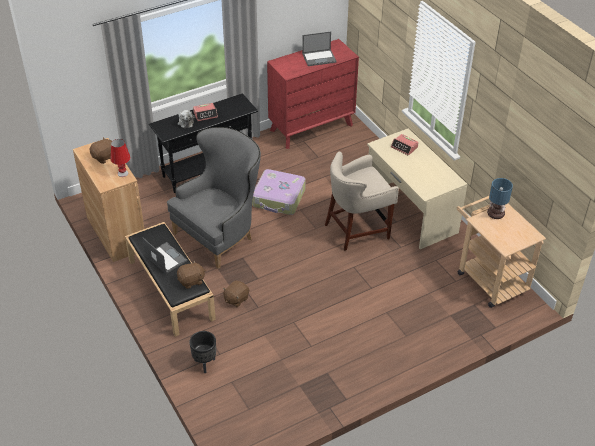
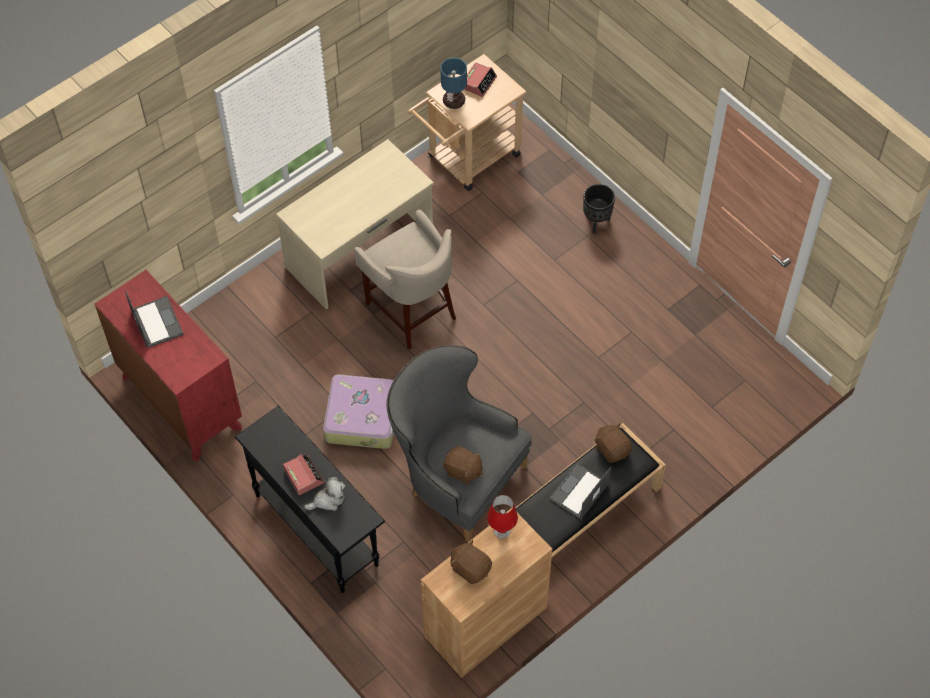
camera: 100 degrees left, 15 degrees up
(204, 363) = (693, 442): black planter -> black planter (596, 222)
(236, 299) = (577, 431): brown plush toy -> brown plush toy (463, 471)
(404, 147) = (323, 214): alarm clock -> alarm clock (479, 82)

